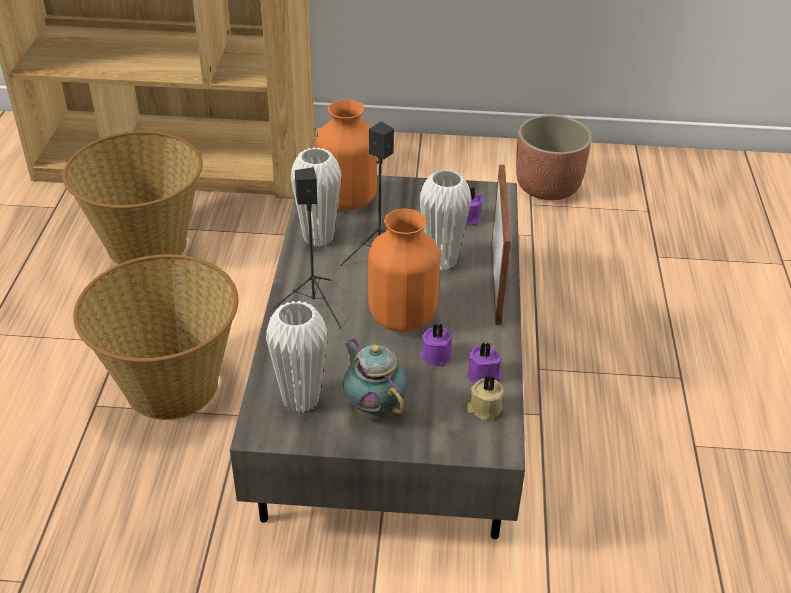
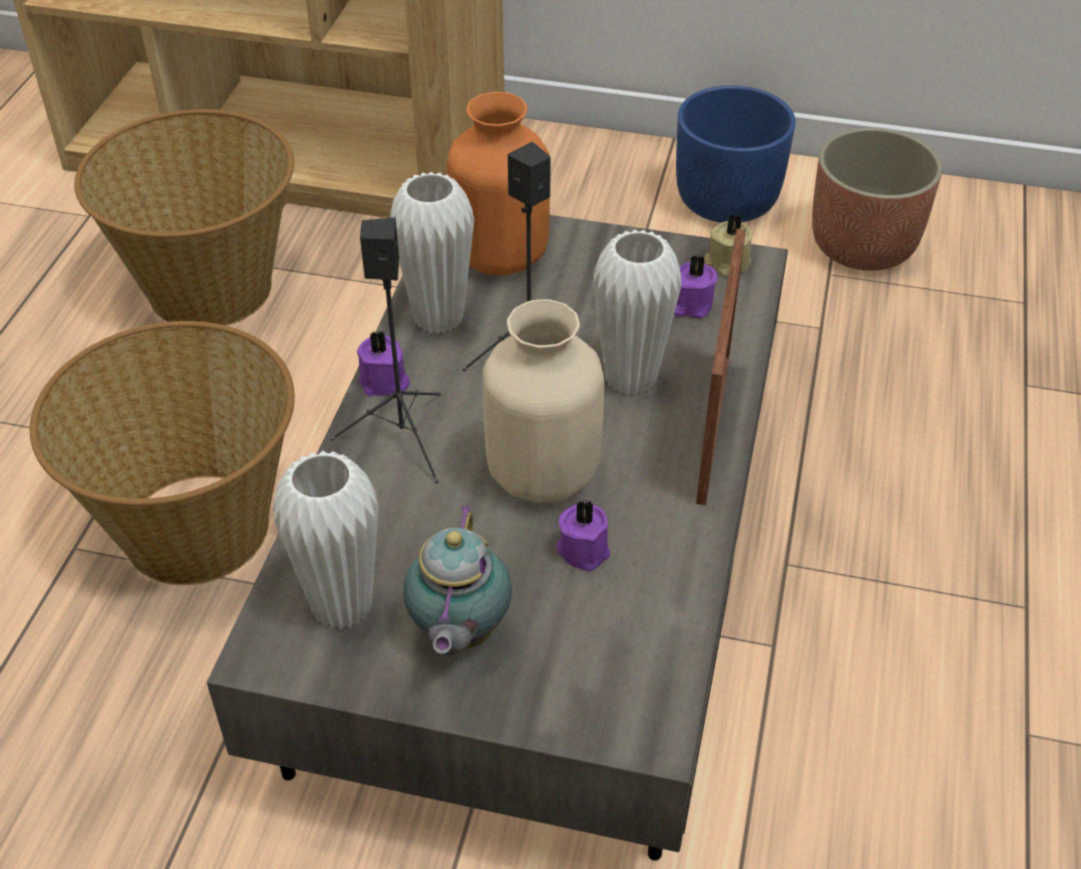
camera: 10 degrees right, 5 degrees up
(374, 408) = (458, 634): teapot -> teapot turned 150 degrees counterclockwise
(403, 317) = (544, 474): orange vase -> beige vase
(461, 167) = (727, 200): none -> blue planter
(484, 376) = (656, 597): purple candle -> purple candle (384, 382)
(484, 408) = (643, 658): beige candle -> beige candle (726, 262)

